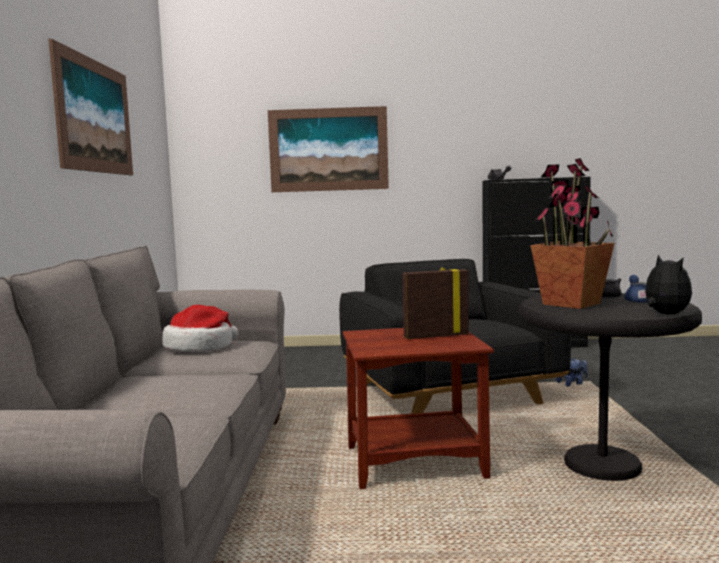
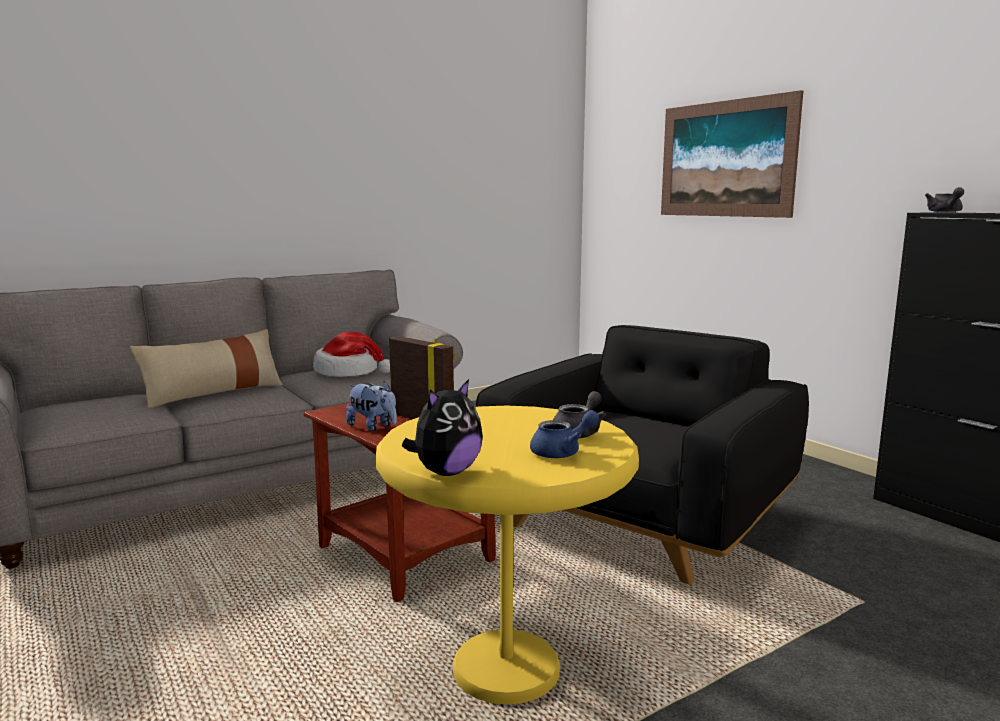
camera: 55 degrees right, 5 degrees up
(95, 116) = (415, 140): picture -> none
(146, 393) = (213, 394): none -> beige pillow
(571, 304) = (486, 425): potted plant -> none
(572, 384) = (822, 589): plush toy -> plush toy (373, 427)
(602, 465) = (506, 669): black side table -> yellow side table

